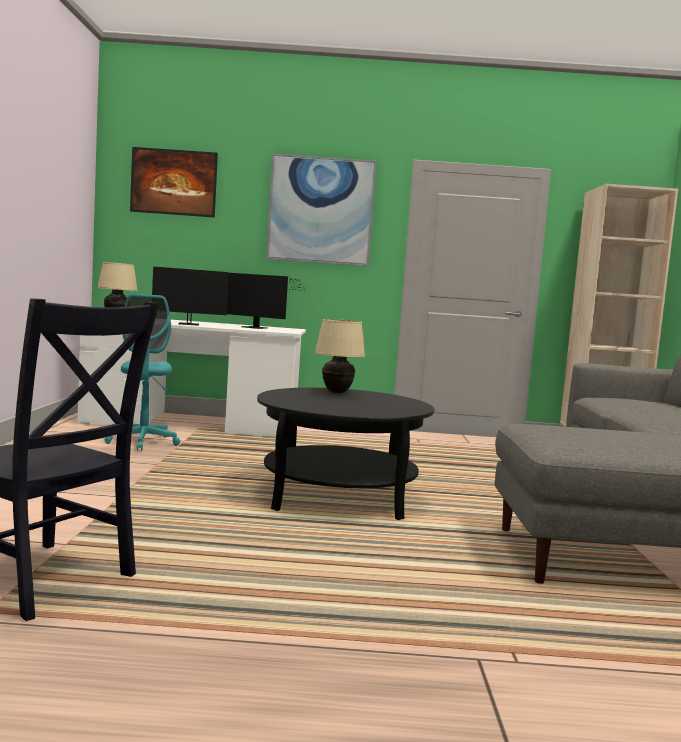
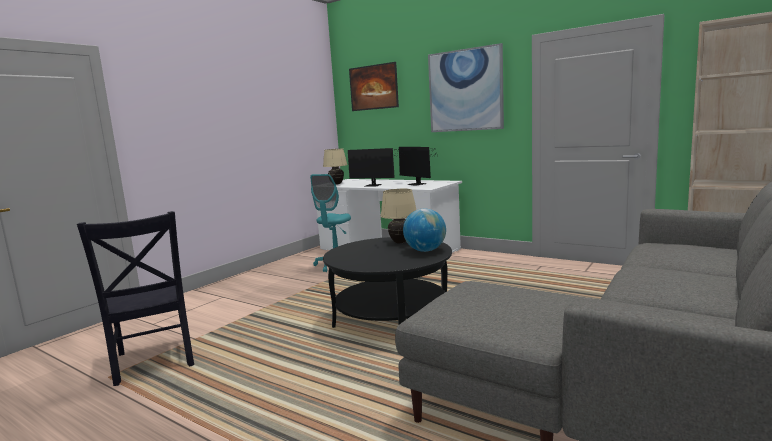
camera: 35 degrees right, 5 degrees up
(391, 400) = (425, 250): none -> globe

